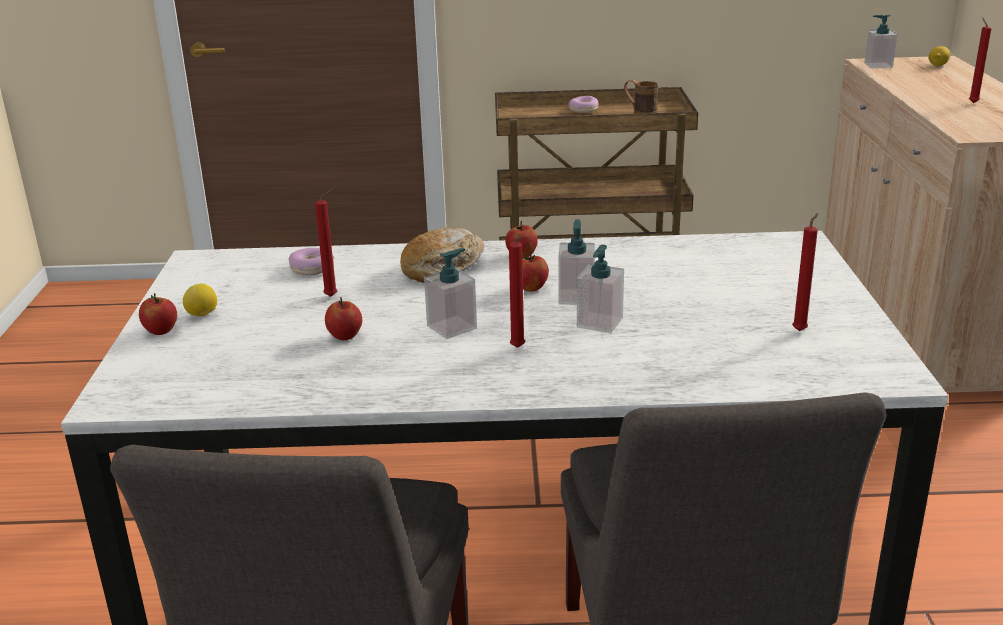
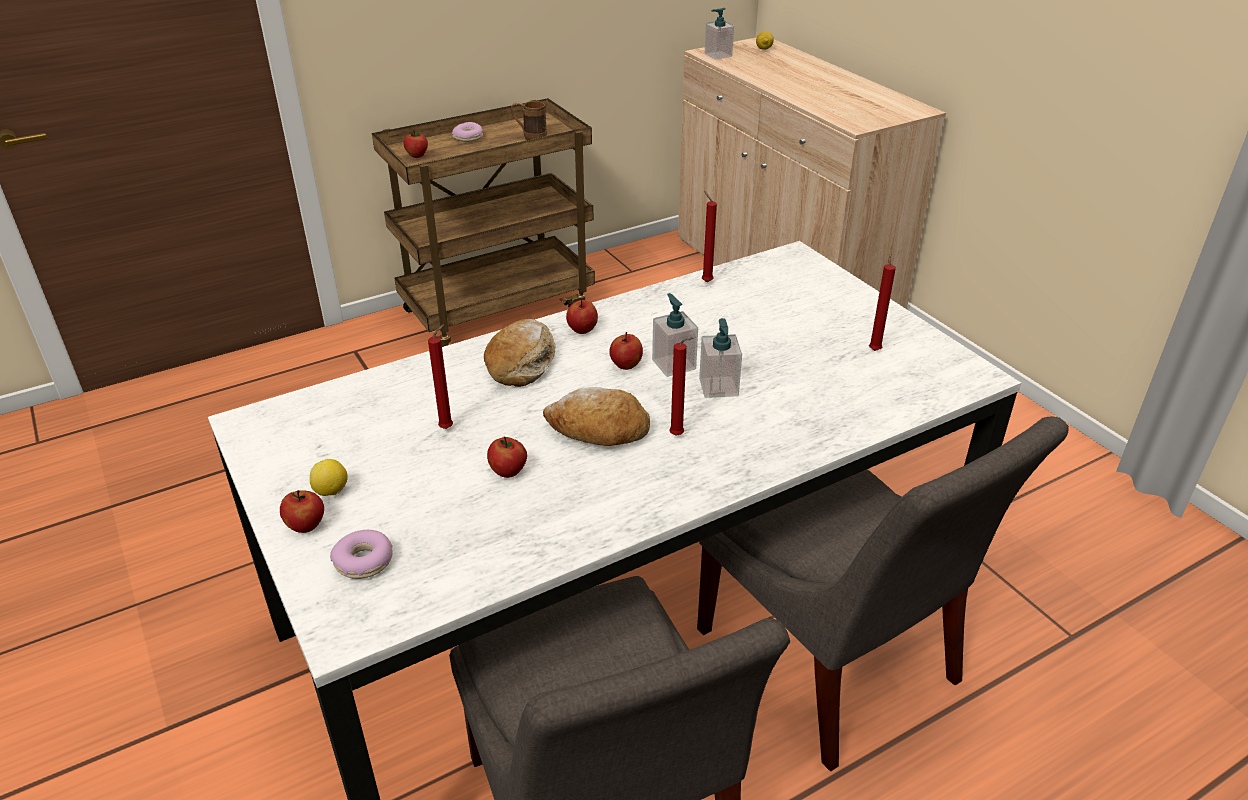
camera: 30 degrees left, 10 degrees up
(312, 269) = (392, 400): donut -> donut (364, 562)
(452, 327) = (598, 430): soap dispenser -> bread
(524, 116) = (417, 156): none -> apple
(972, 102) = (827, 88): red candle -> red candle (705, 281)

